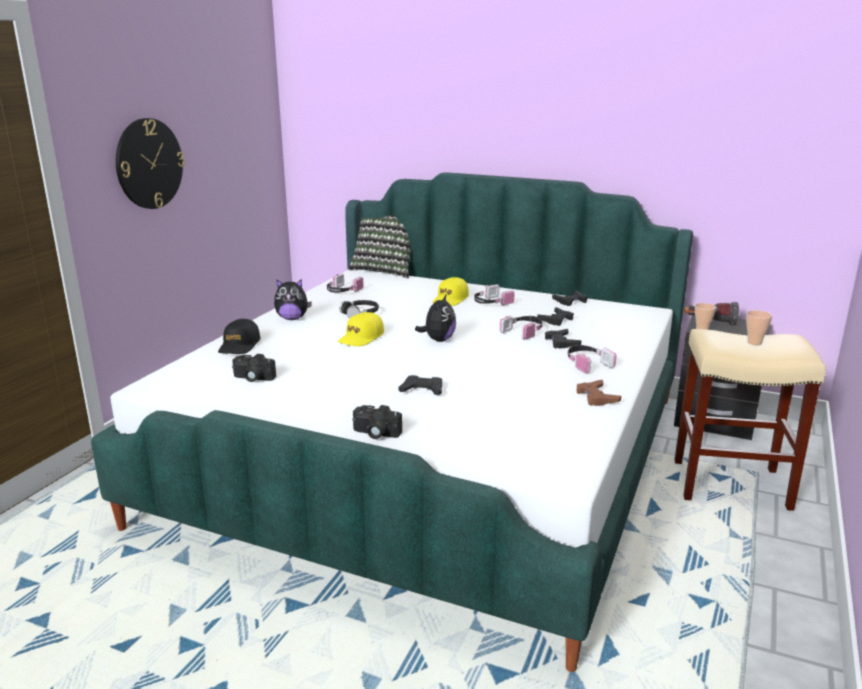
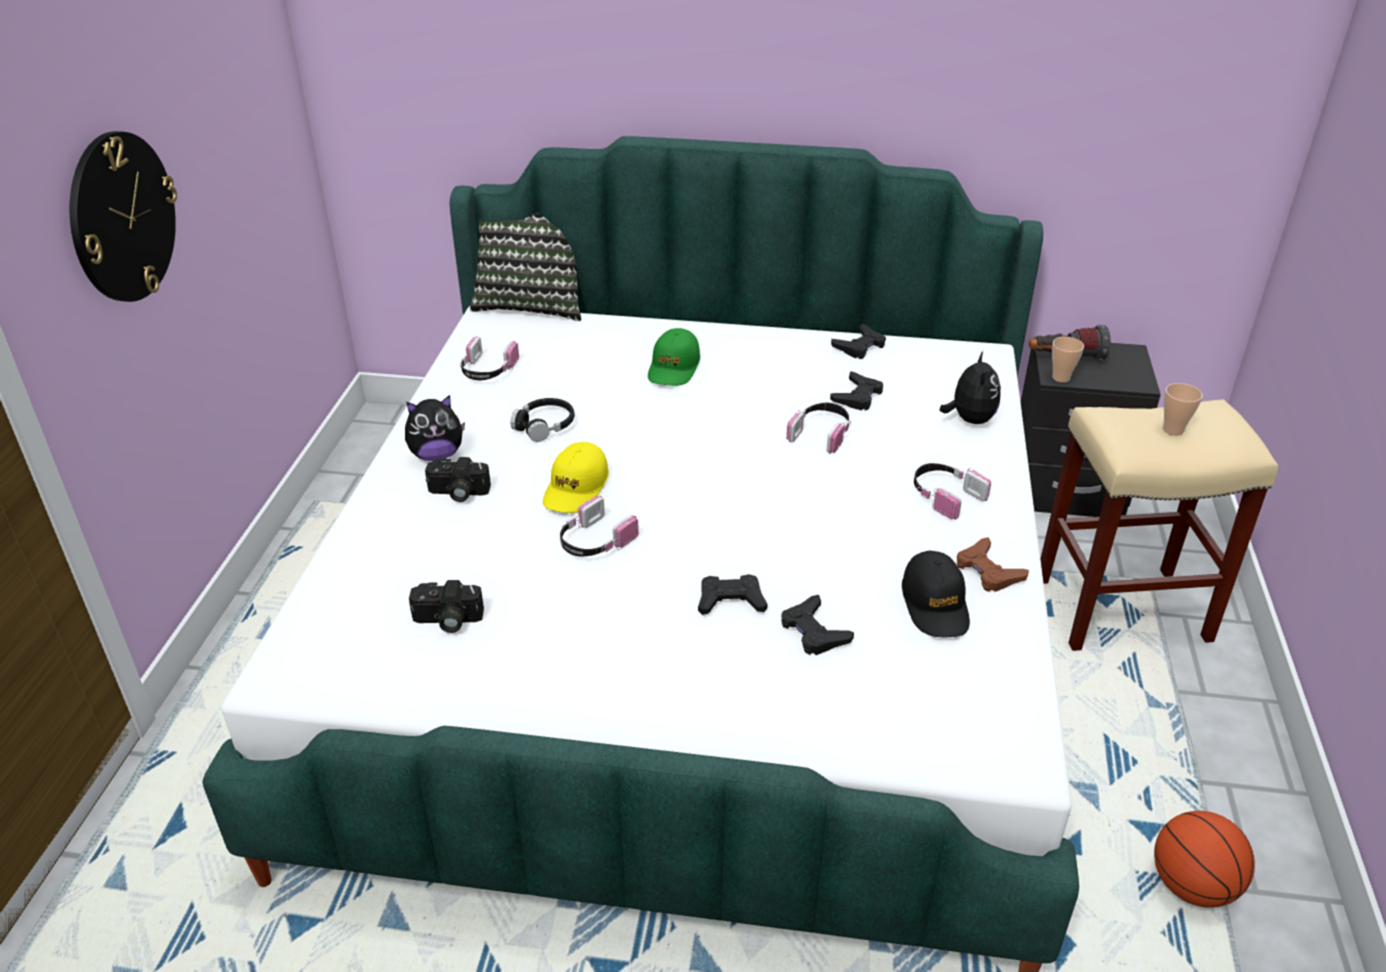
camera: 15 degrees left, 15 degrees up
(239, 345) = (382, 540): black cap -> black cap (935, 604)
(375, 433) = (706, 717): camera -> camera (457, 493)
(438, 340) = (700, 474): plush toy -> plush toy (969, 419)
(450, 299) = (674, 367): yellow cap -> green cap
(491, 303) = (741, 368): headphones -> headphones (594, 542)
(561, 342) = (887, 450): black game controller -> black game controller (814, 631)
(723, 639) = (1191, 886): none -> basketball

